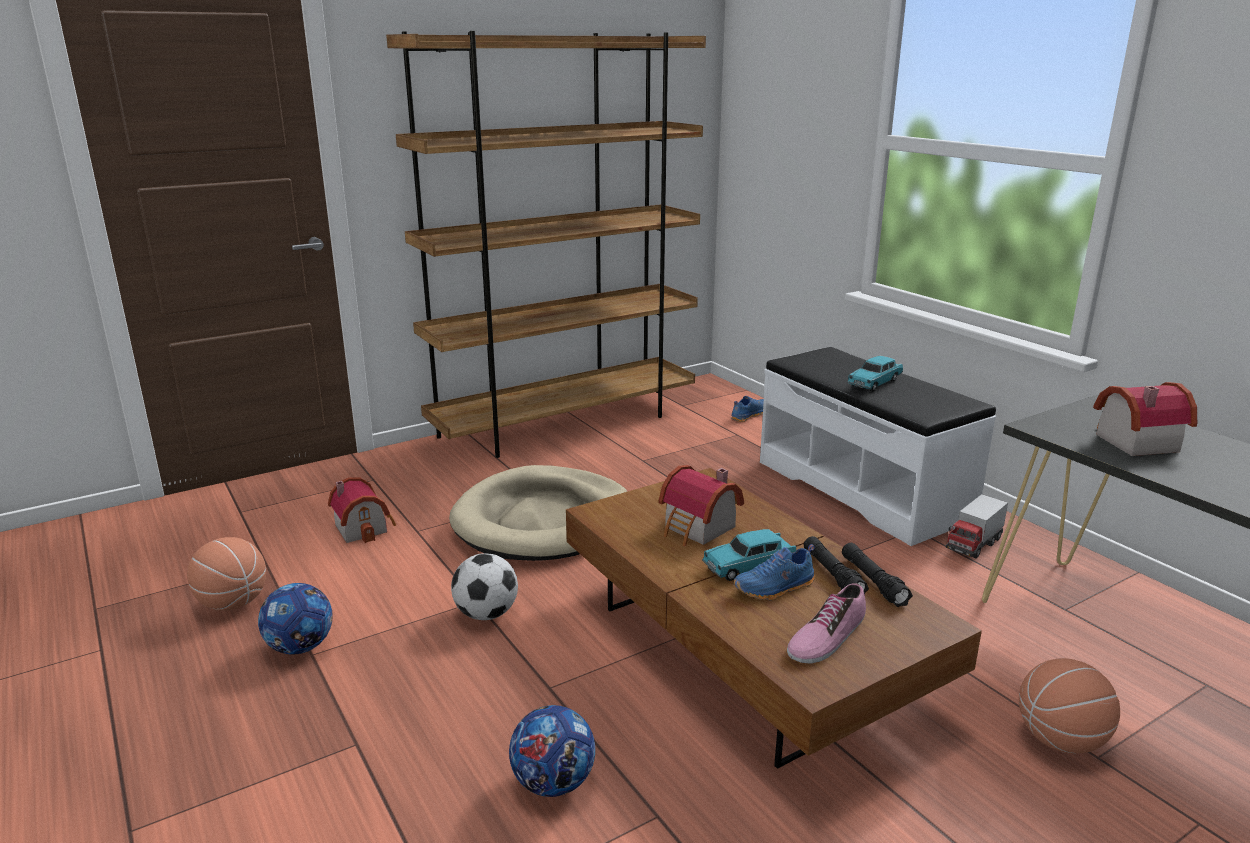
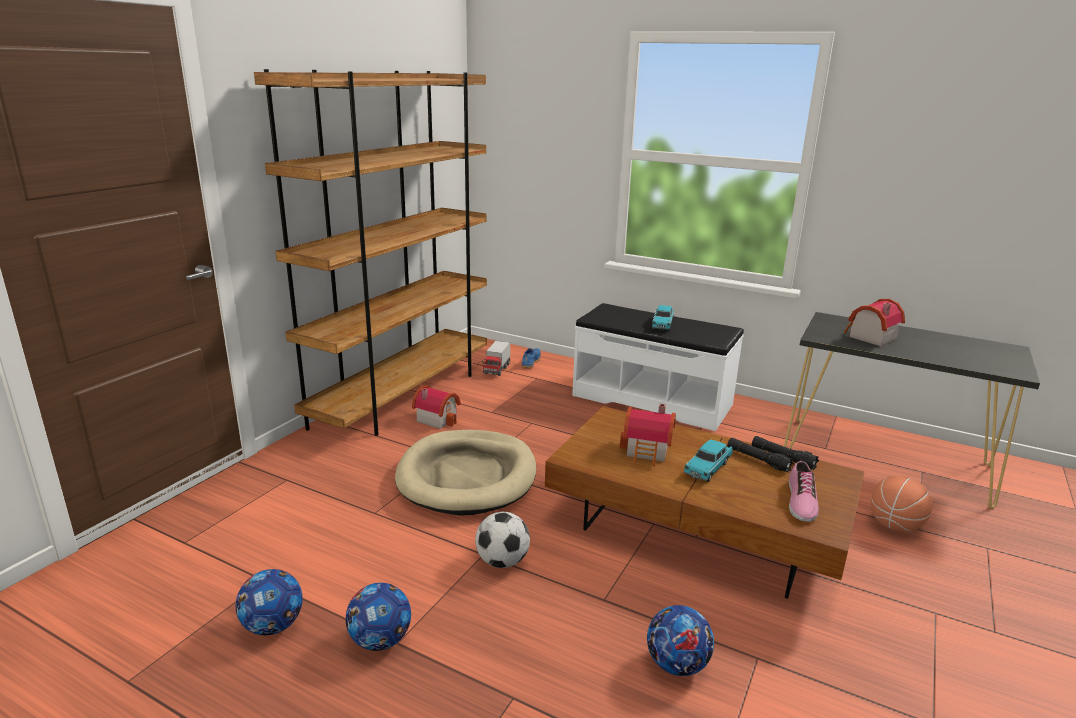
camera: 30 degrees left, 0 degrees up
(233, 603) = (273, 626): basketball -> football
(364, 527) = (324, 522): toy house -> toy house (437, 418)
(775, 588) = (738, 478): blue shoe -> none
(973, 545) = (746, 421): toy truck -> toy truck (496, 369)

